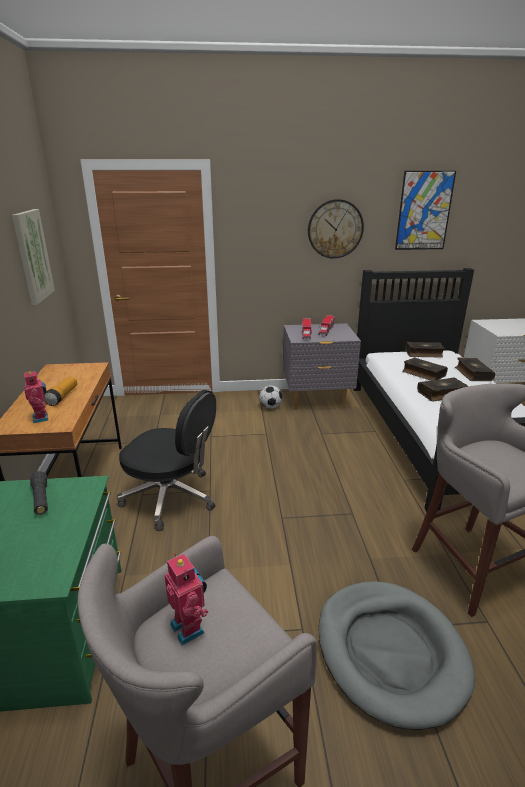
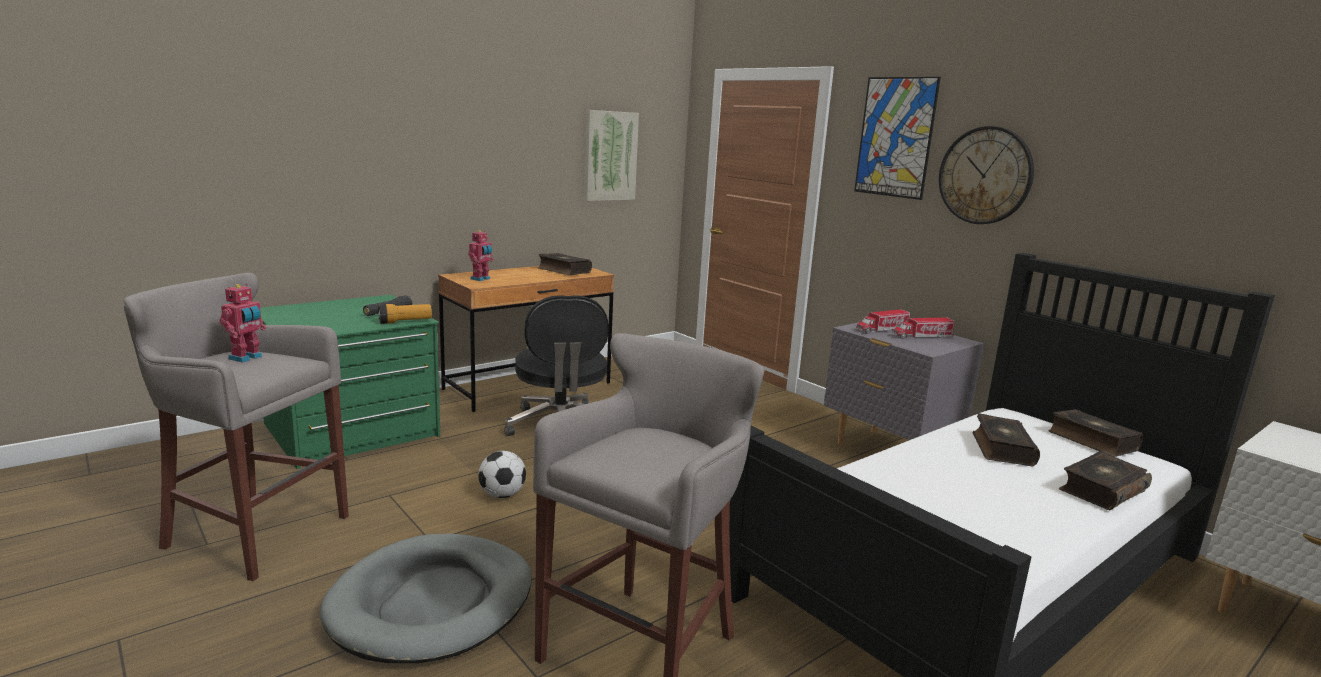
camera: 55 degrees right, 10 degrees down
(63, 397) = (524, 276): flashlight -> flashlight (405, 322)
(270, 407) = (813, 428): football -> football (502, 495)
(424, 211) = (1164, 158): picture -> picture (895, 137)
(441, 394) = (951, 470): book -> book (563, 271)

